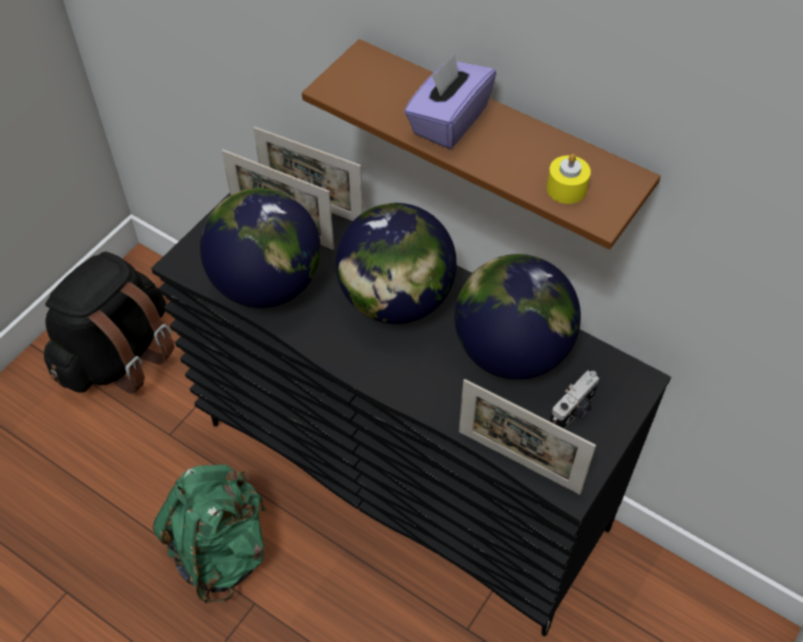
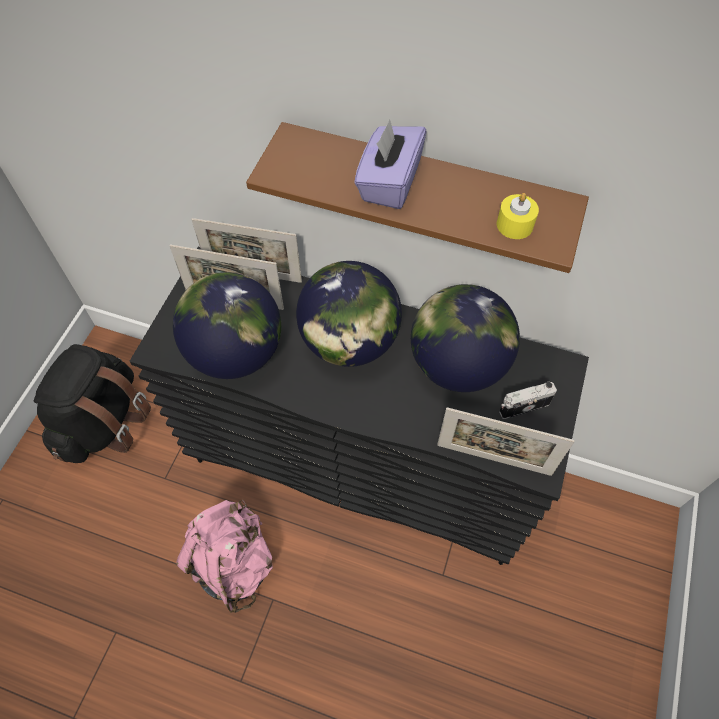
camera: 15 degrees left, 5 degrees up
(221, 550) = (234, 563): green backpack -> pink backpack
(573, 412) = (523, 406): camera -> camera turned 135 degrees counterclockwise

